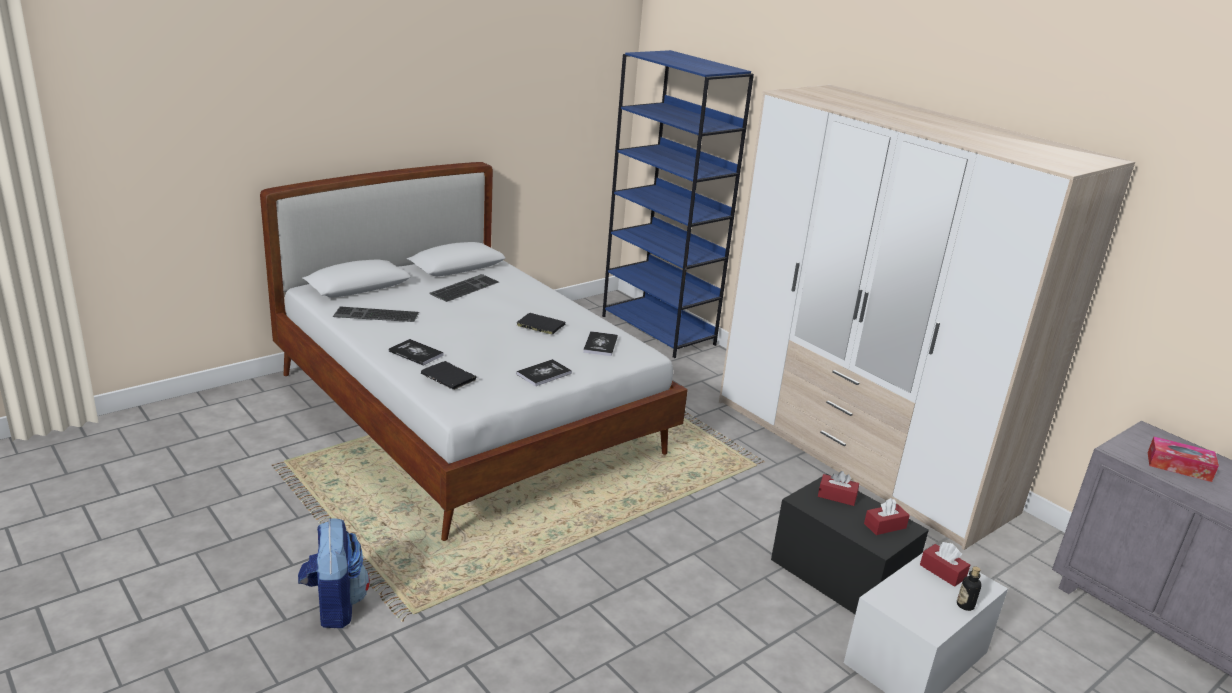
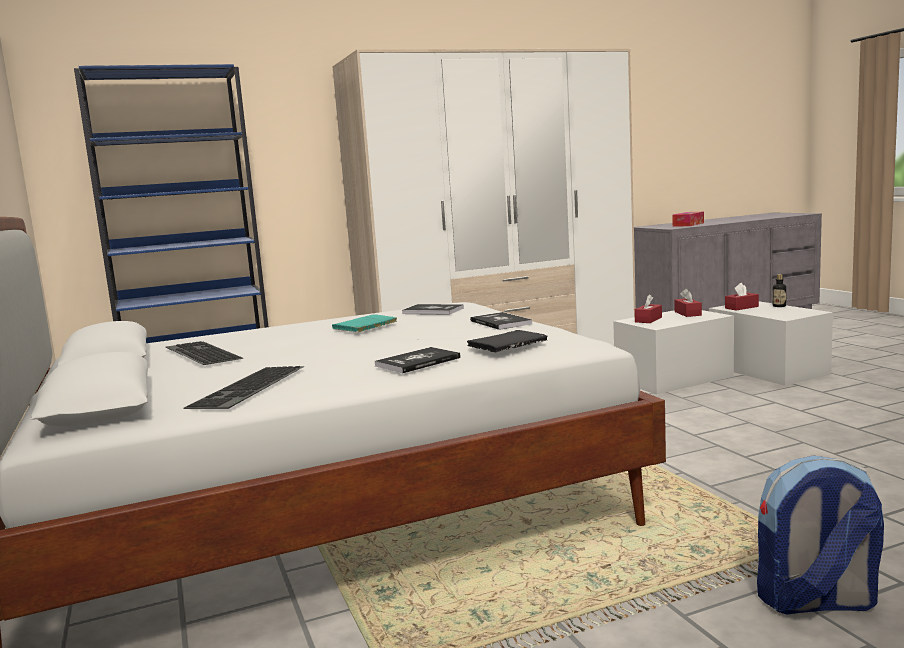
camera: 70 degrees left, 15 degrees down
(539, 325) = (363, 326): black book -> turquoise book
(840, 575) = (674, 378): black storage box -> white storage box

